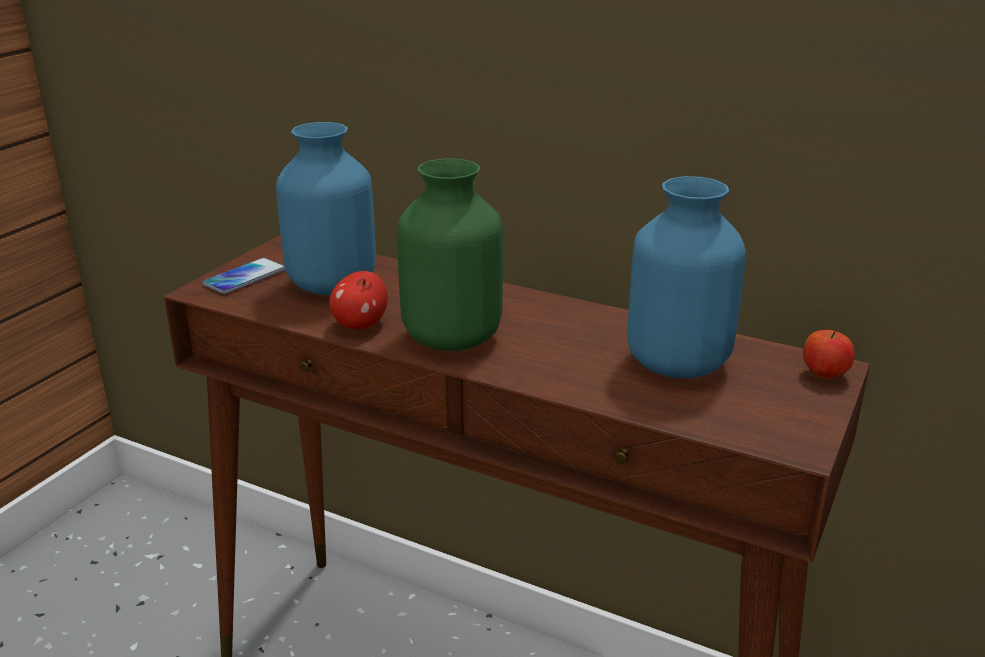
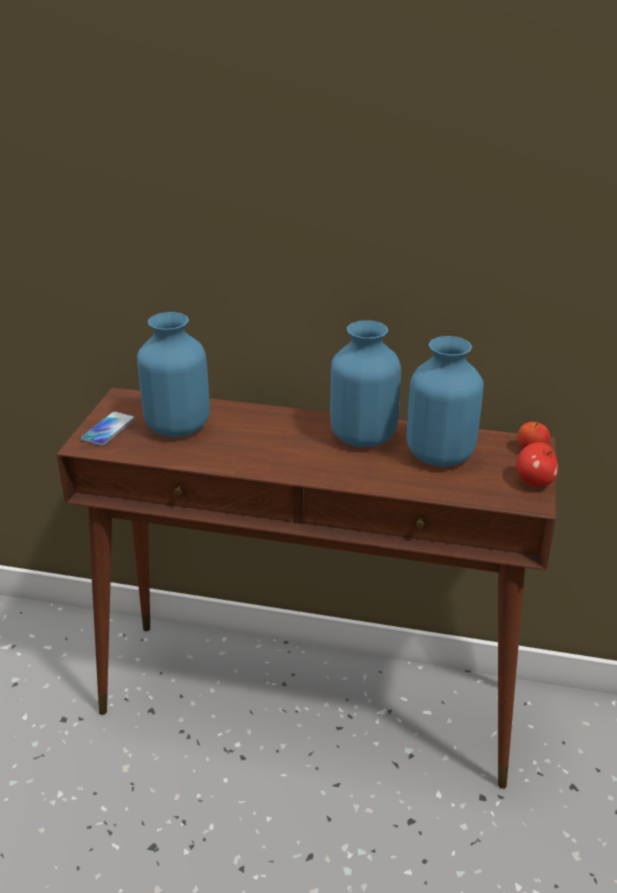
camera: 15 degrees left, 5 degrees up
(360, 325) = (217, 457): apple -> apple (535, 482)
(450, 337) = (284, 458): green vase -> none
(575, 325) = (363, 436): none -> blue vase

